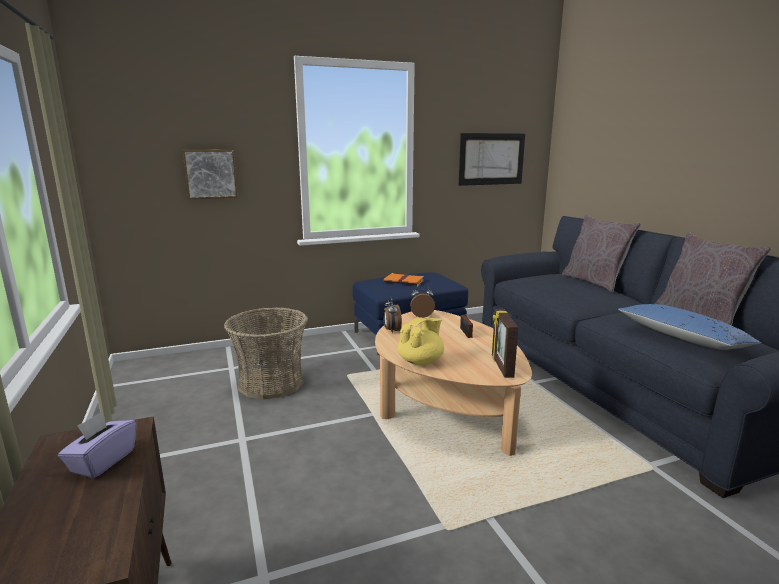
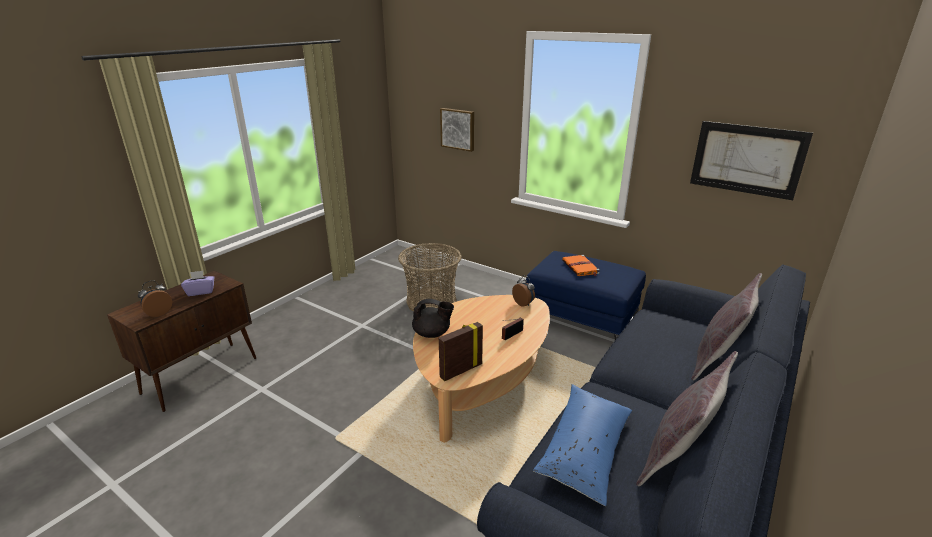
camera: 55 degrees right, 10 degrees up
(391, 330) = (475, 303): alarm clock -> alarm clock (158, 313)
(421, 361) = (432, 333): yellow teapot -> black teapot

